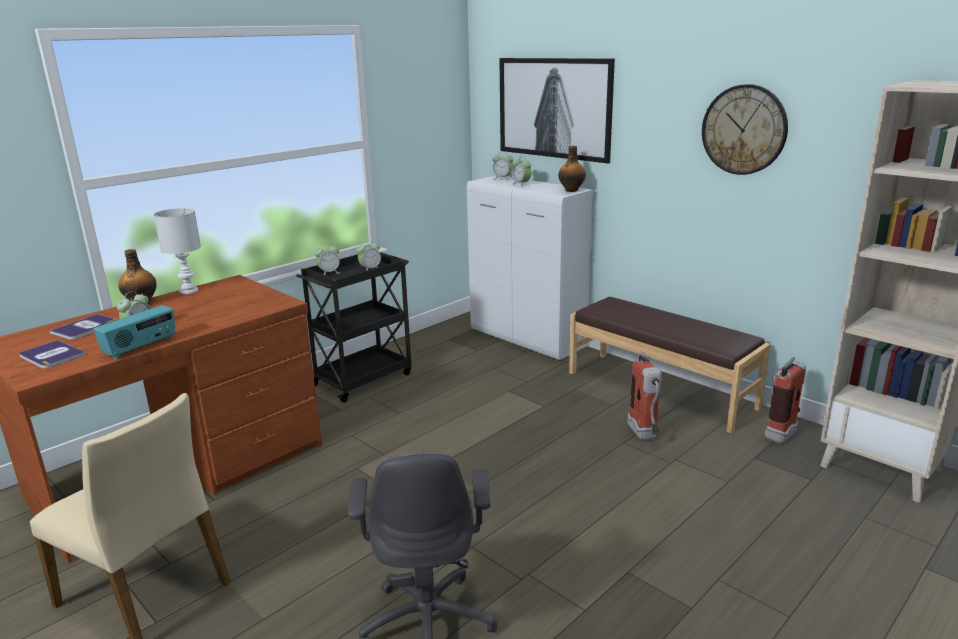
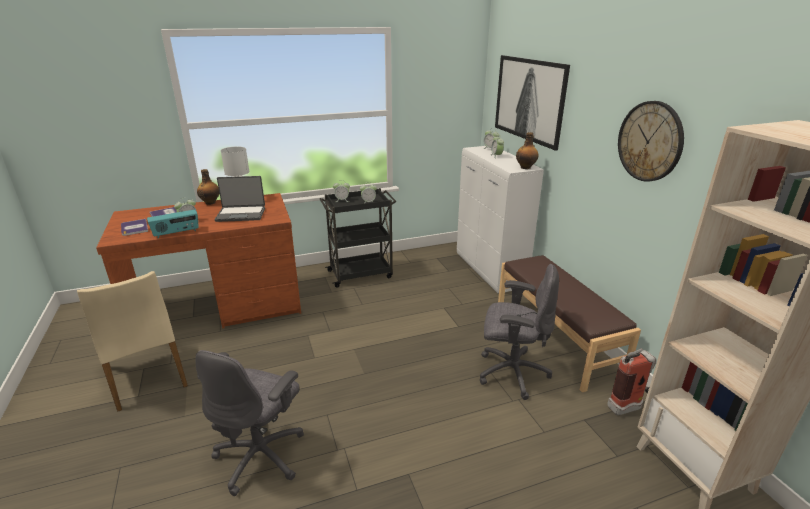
camera: 25 degrees right, 5 degrees up
(216, 307) = (241, 214): none -> laptop
(645, 436) = (511, 372): fire extinguisher -> grey office chair

